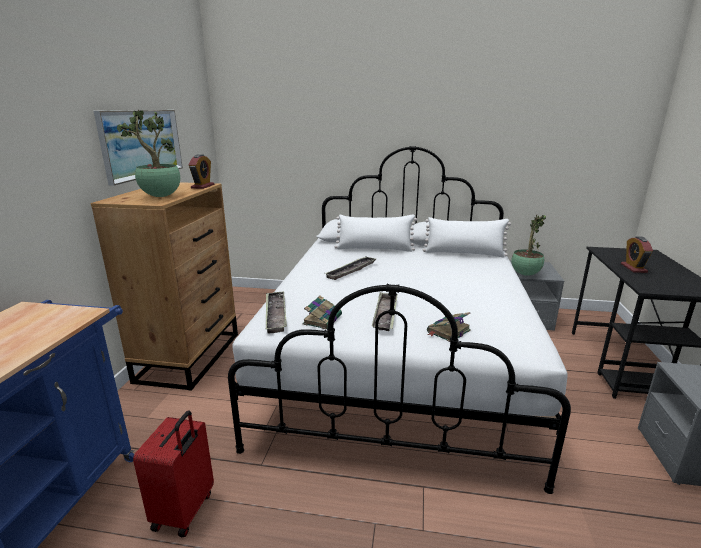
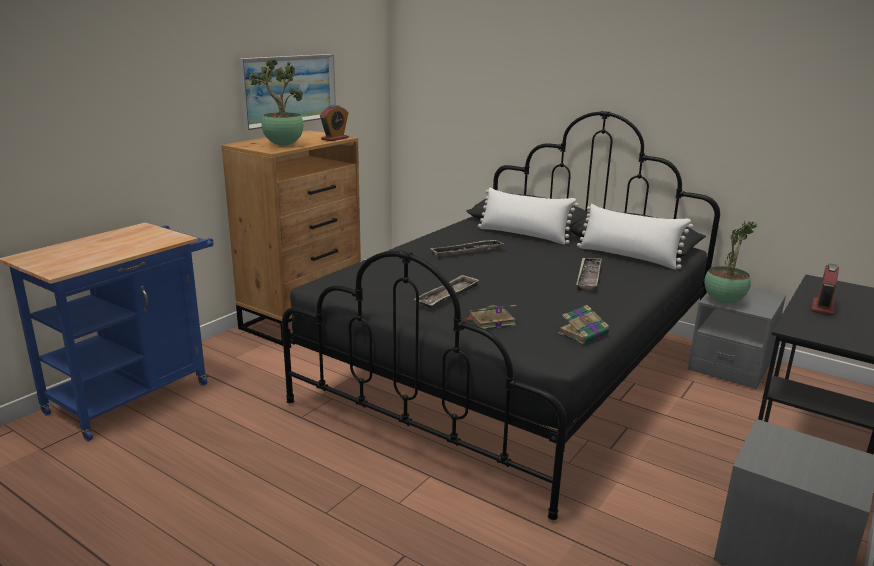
camera: 25 degrees right, 0 degrees up
(185, 511) = (220, 428): red suitcase -> none
(275, 314) = (346, 275): tray -> tray (588, 277)
(323, 319) = (383, 287): book -> book (584, 333)
(399, 360) = (513, 371): white bed -> black bed

